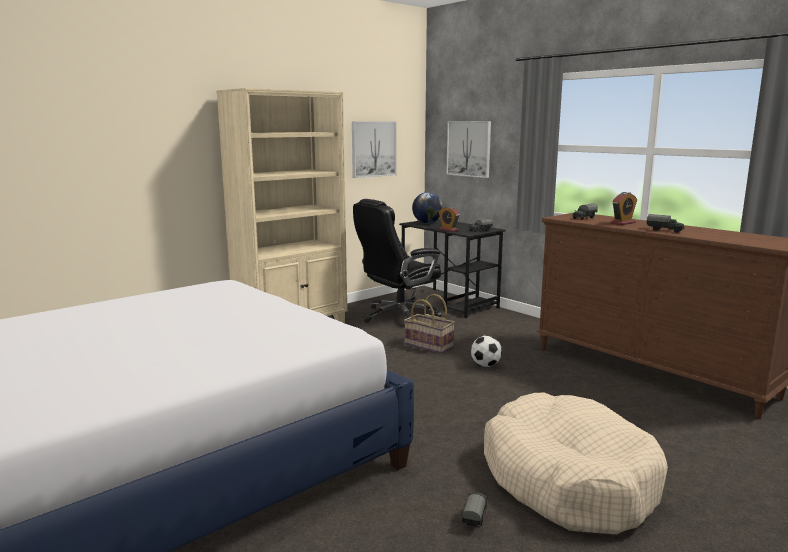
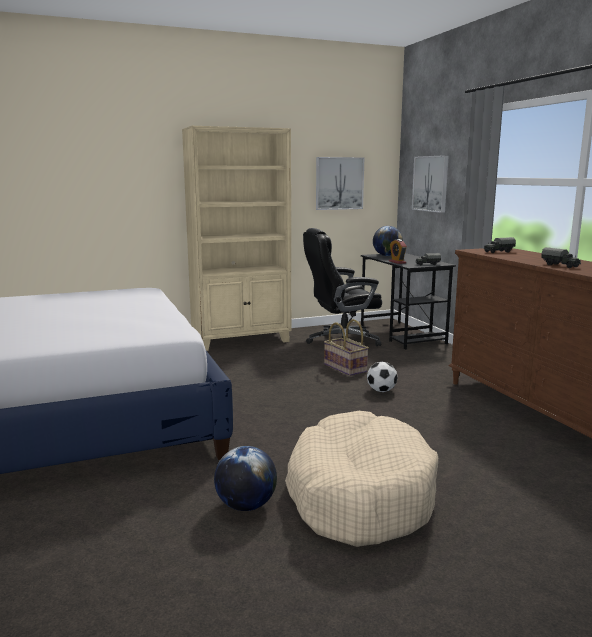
camera: 20 degrees right, 0 degrees up
(475, 516) = (246, 506): toy truck -> globe
(622, 223) = (530, 257): alarm clock -> none

